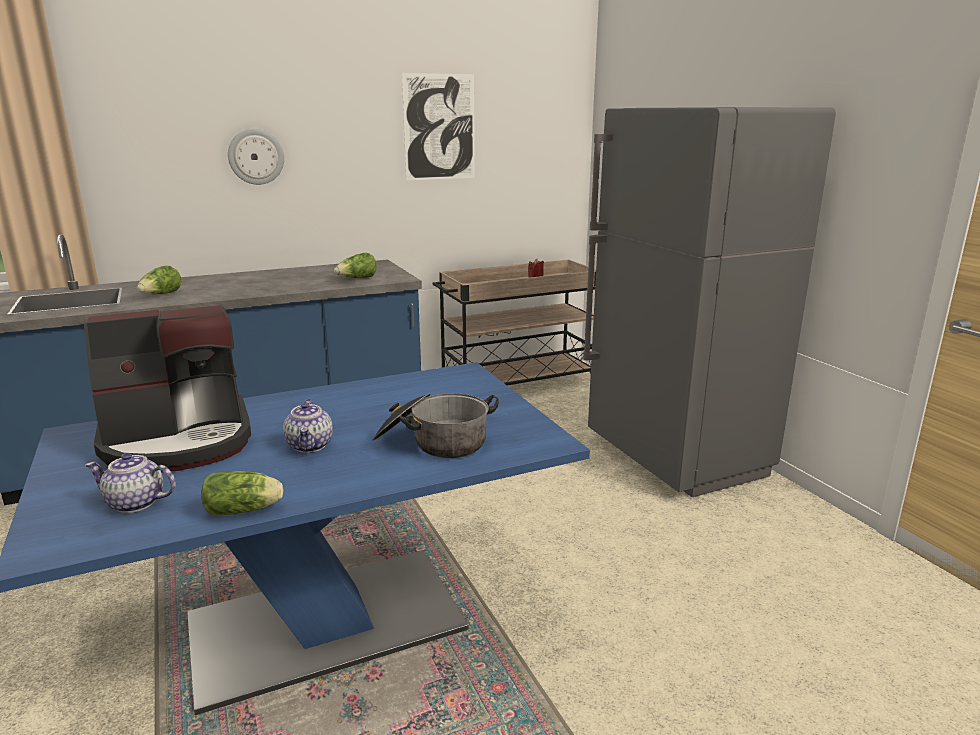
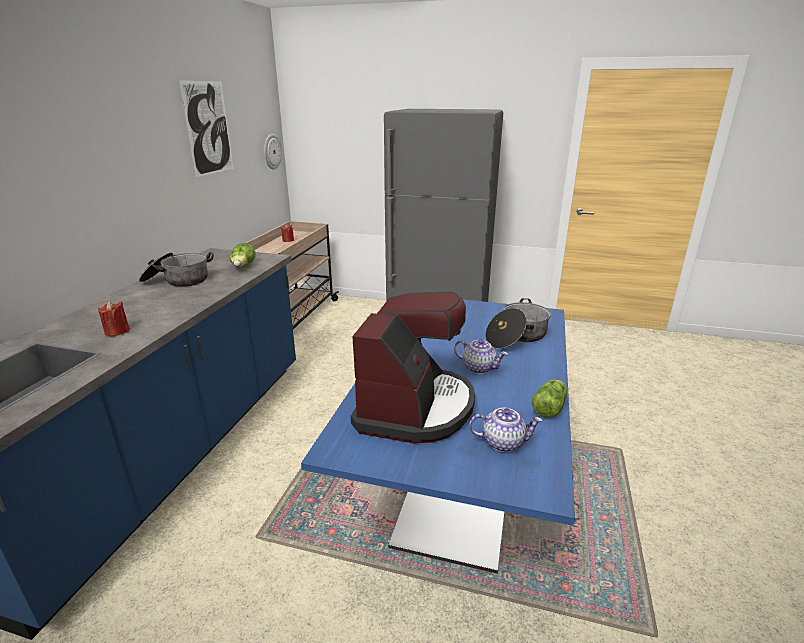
camera: 50 degrees left, 5 degrees up
(134, 503) = (503, 442): teapot -> teapot turned 135 degrees counterclockwise
(161, 295) = (117, 331): lettuce -> red candle
(256, 156) = (87, 171): wall clock -> wall clock (272, 151)
(288, 276) = (177, 281): none -> cooking pot

